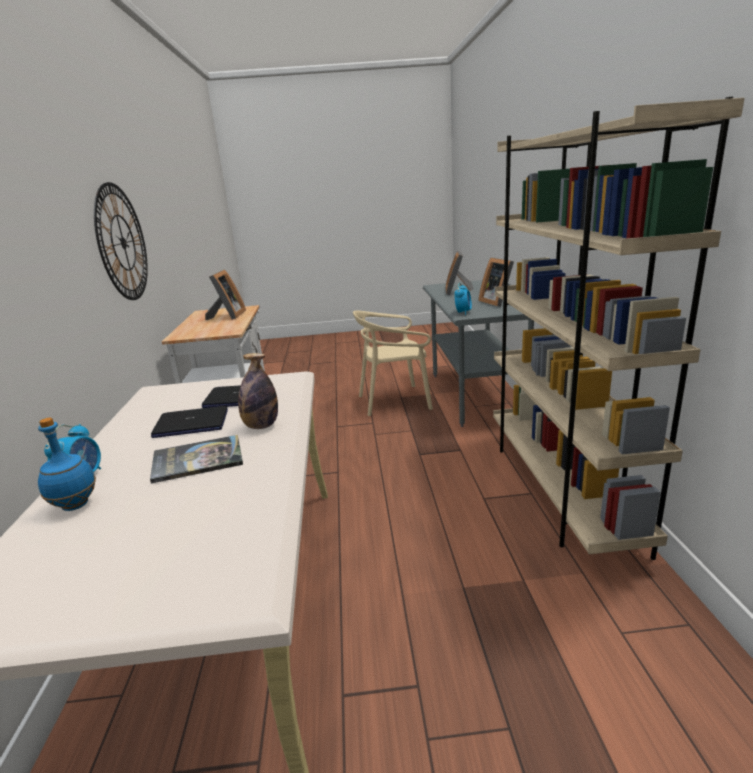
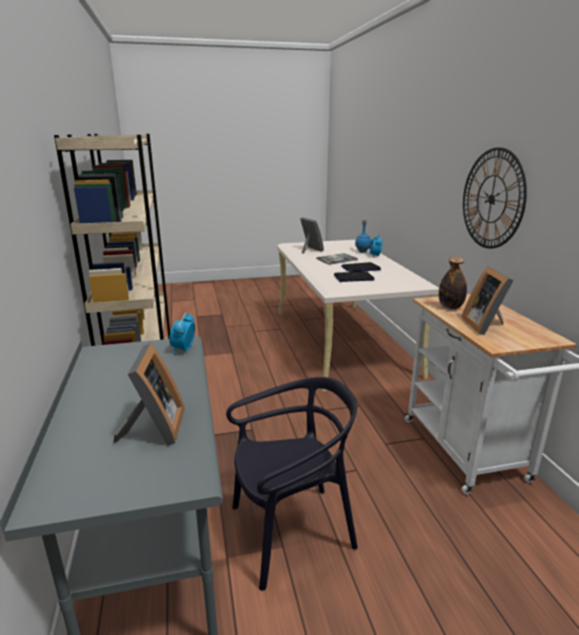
camera: 170 degrees right, 0 degrees up
(261, 426) = (323, 268): bottle -> bottle (450, 307)
(395, 401) = (291, 531): beige chair -> black chair
(497, 302) = (118, 374): picture frame -> picture frame (309, 250)

